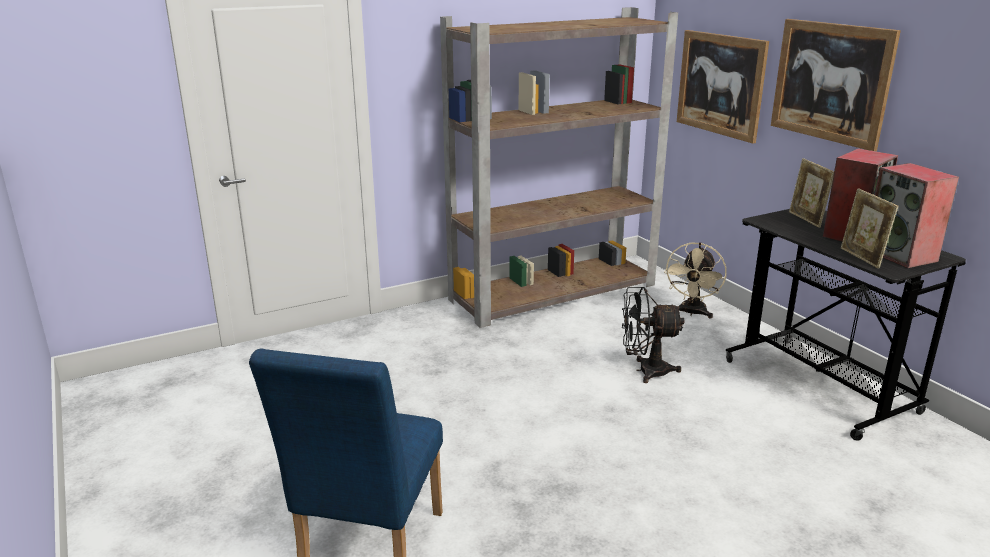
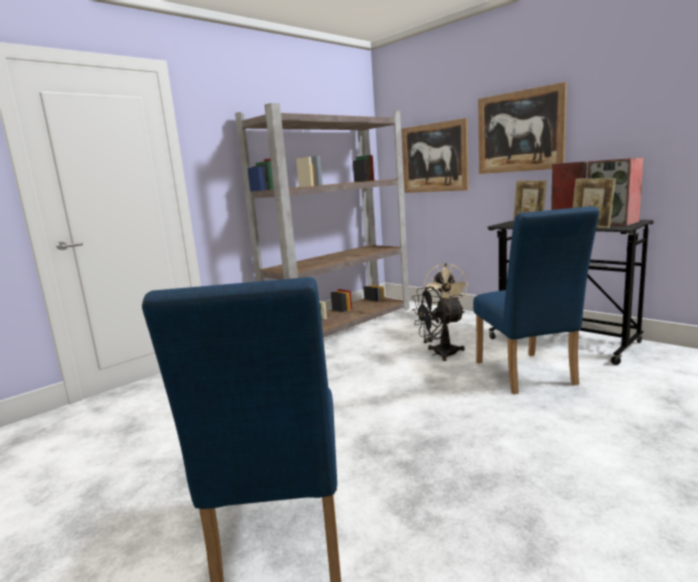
camera: 15 degrees left, 10 degrees down
(730, 429) = (527, 375): none -> blue chair

